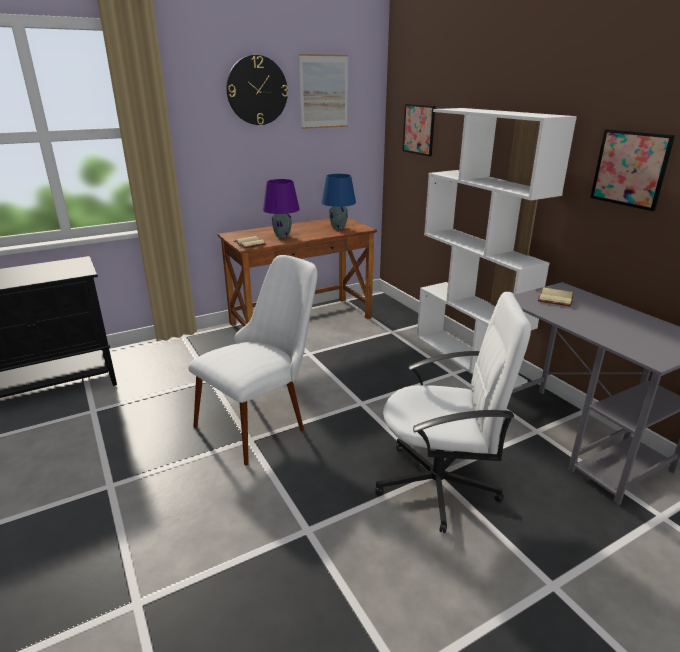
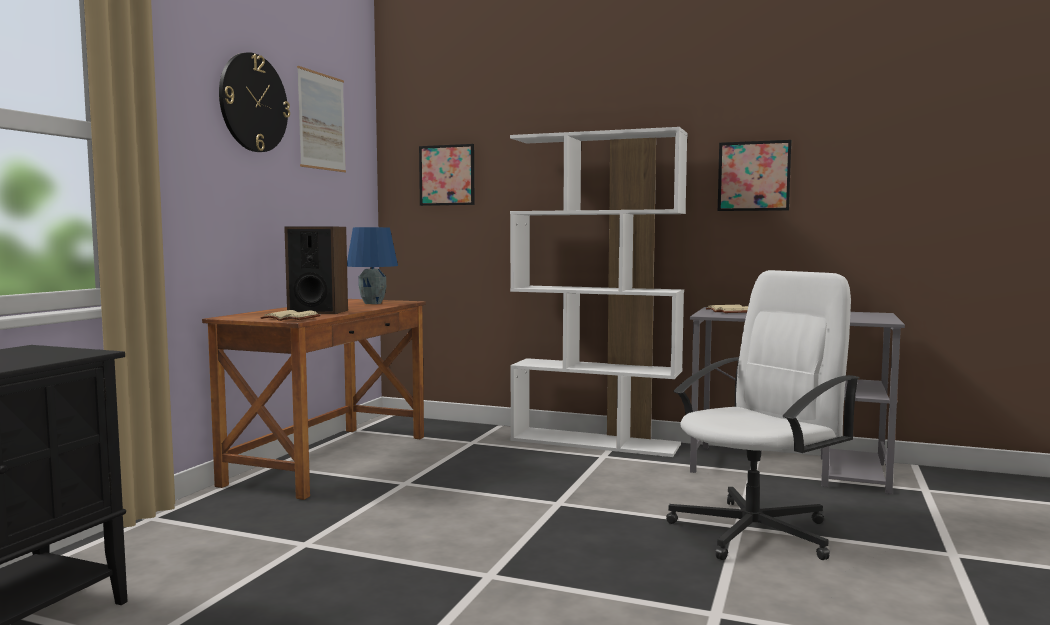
camera: 40 degrees left, 20 degrees down
(263, 419) = (468, 553): white chair -> none
(283, 236) = (318, 312): purple table lamp -> speaker

